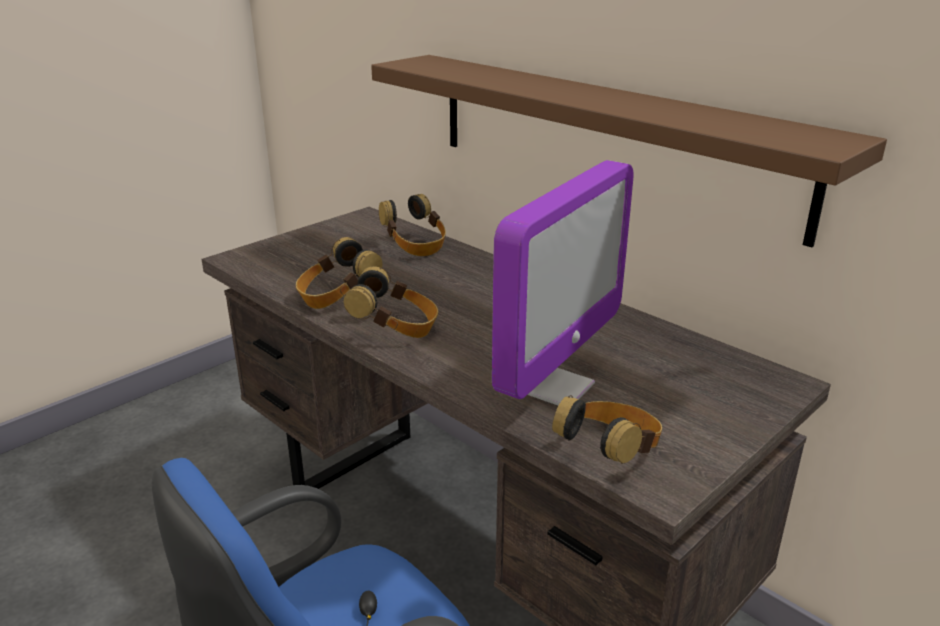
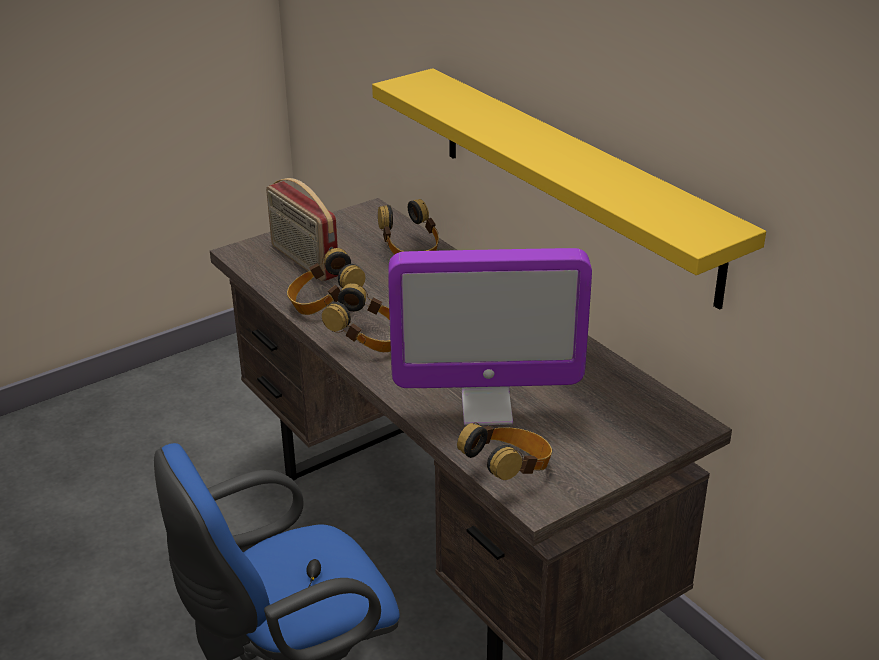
camera: 10 degrees right, 5 degrees up
(305, 261) = (303, 261): none -> radio
(554, 387) = (486, 409): monitor -> monitor turned 45 degrees clockwise
(606, 139) = (573, 181): brown shelf -> yellow shelf

